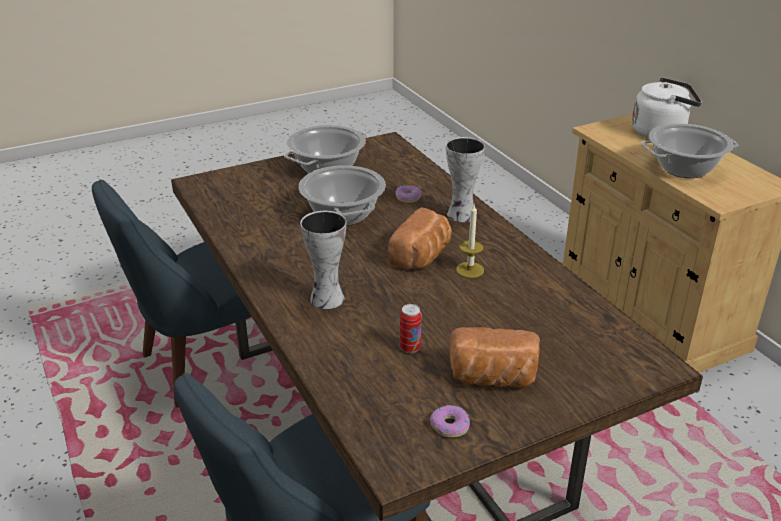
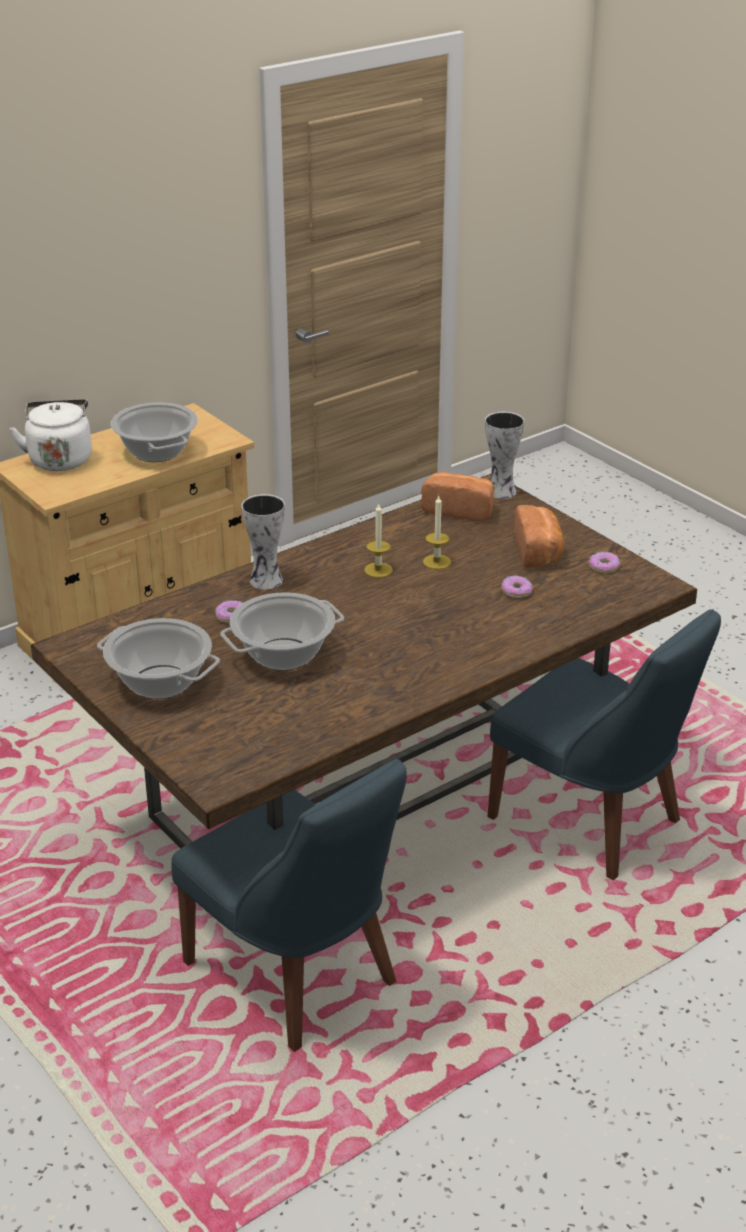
camera: 100 degrees left, 0 degrees up
(325, 298) = (458, 643): vase -> vase (501, 492)
(410, 348) = (516, 591): can -> donut
(422, 256) = (361, 597): bread -> bread (460, 510)
(480, 305) = (436, 562): none -> candle

